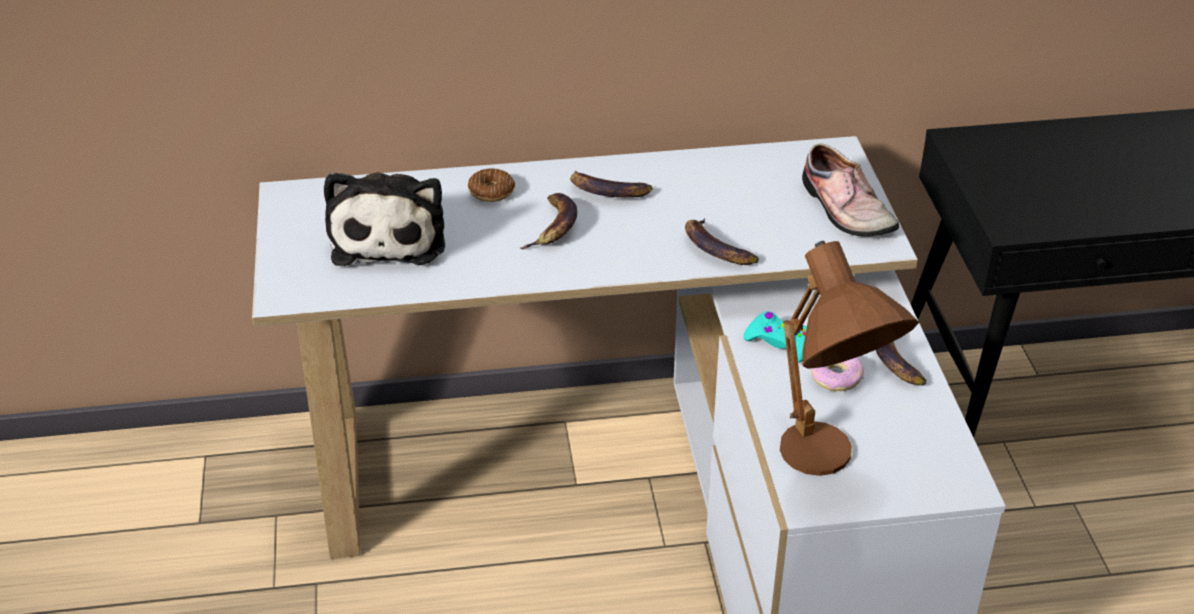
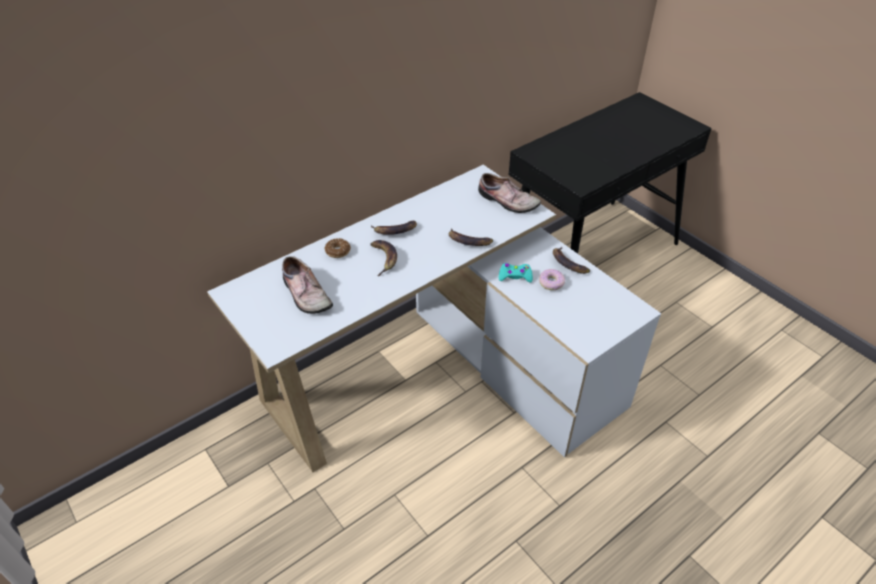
camera: 30 degrees left, 5 degrees up
(389, 236) = (305, 294): plush toy -> shoe
(824, 469) = (581, 328): brown table lamp -> none

